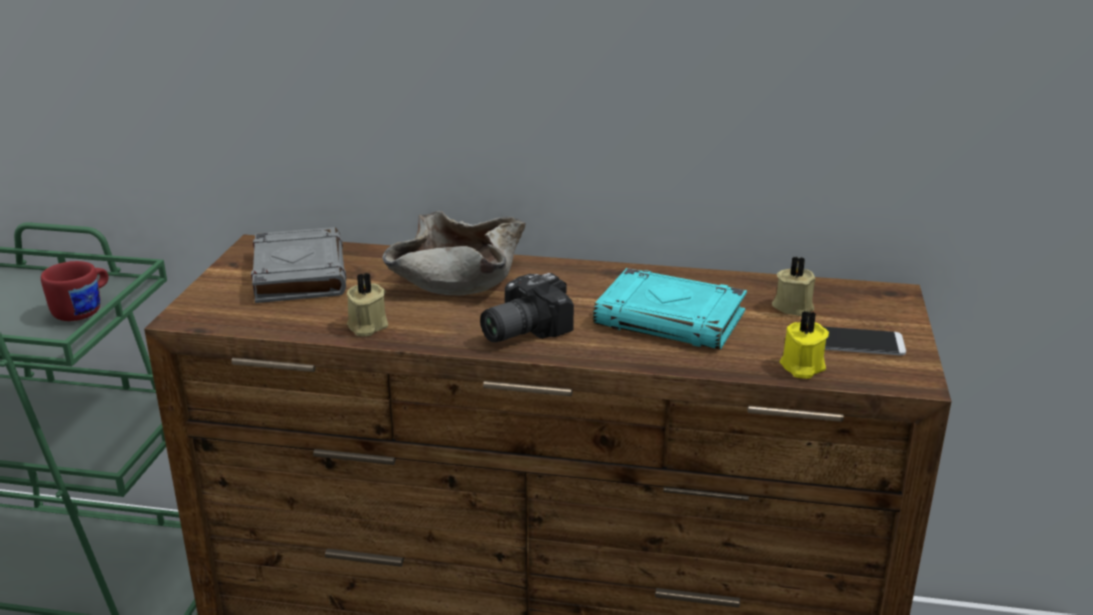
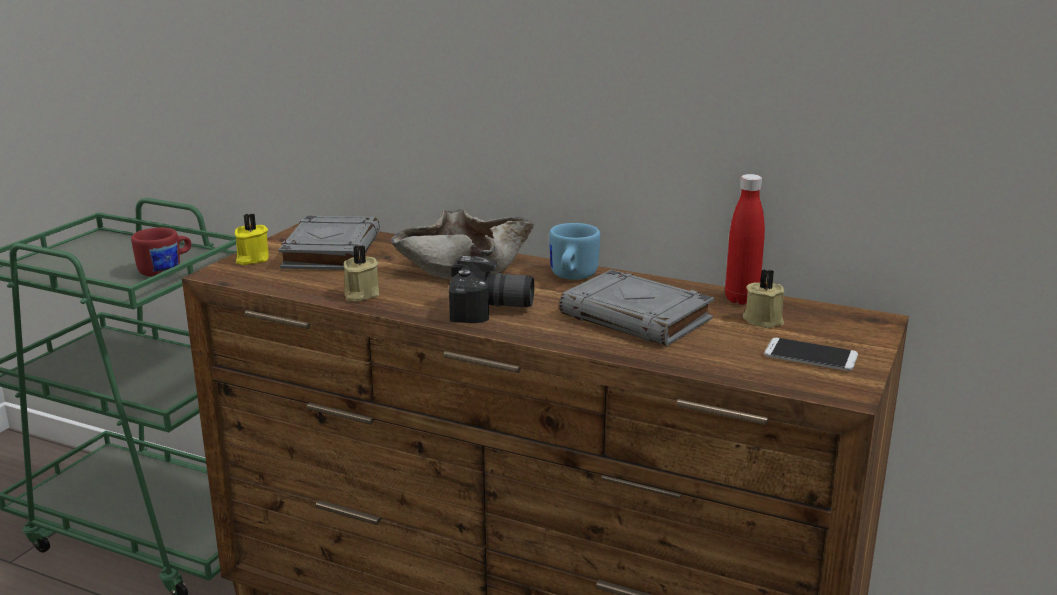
camera: 15 degrees right, 5 degrees down
(519, 330) = (491, 311): camera -> camera turned 150 degrees counterclockwise
(577, 277) = (571, 277): none -> blue mug
(671, 319) = (637, 317): turquoise book -> grey book
(758, 284) = (741, 299): none -> red bottle
(801, 367) = (737, 369): yellow candle -> yellow candle (251, 259)

